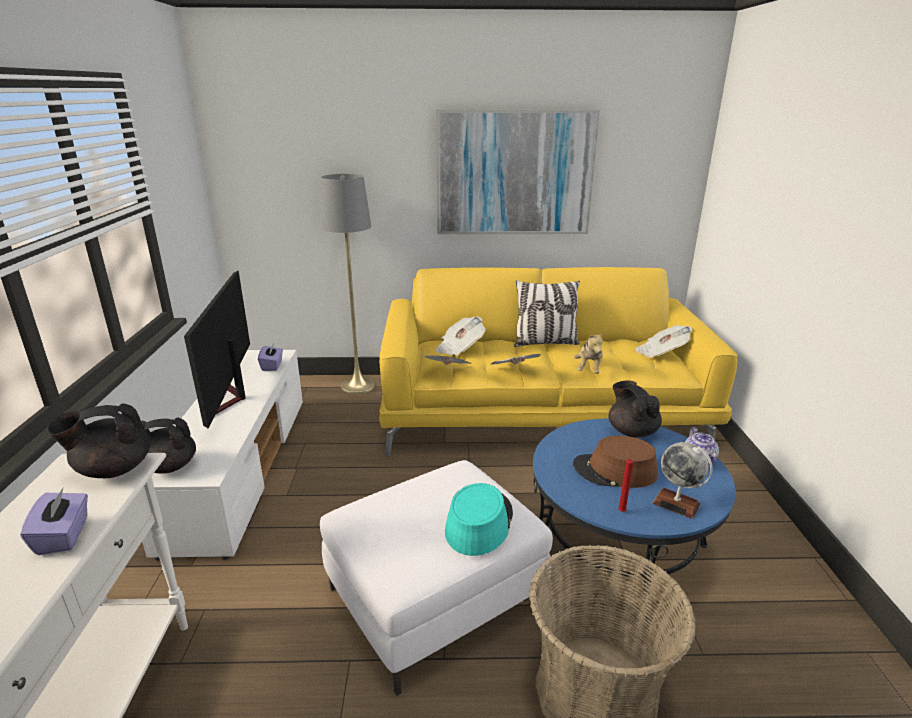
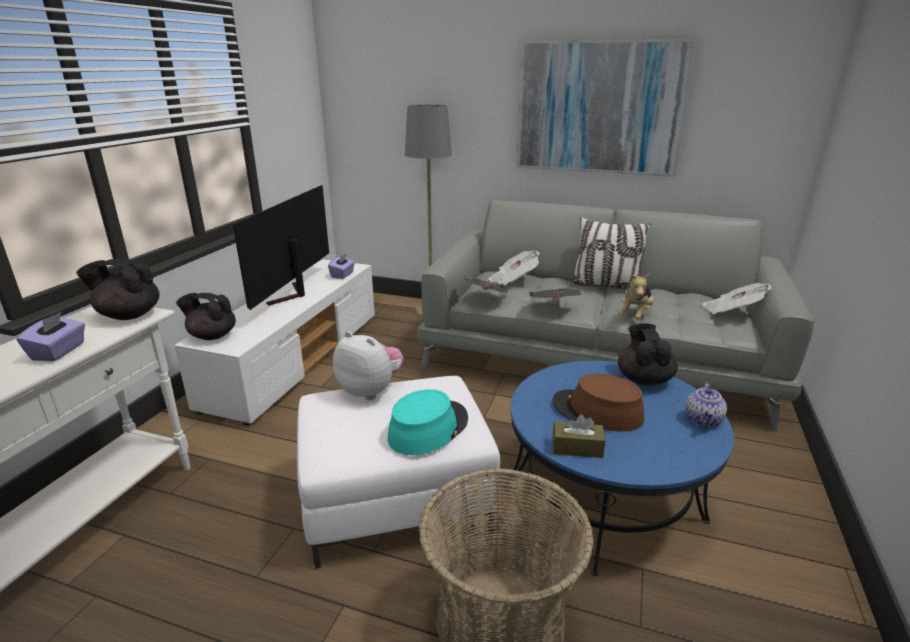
camera: 20 degrees right, 0 degrees up
(395, 495) = (370, 390): none -> plush toy
(541, 410) = (596, 357): yellow sofa -> grey sofa
(621, 510) = (577, 448): red candle -> brown tissue box
(676, 504) = (645, 455): globe -> none

